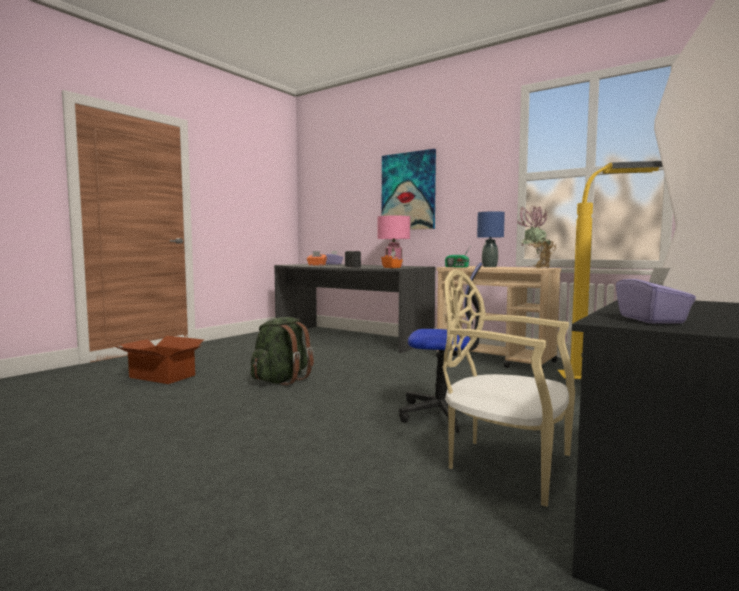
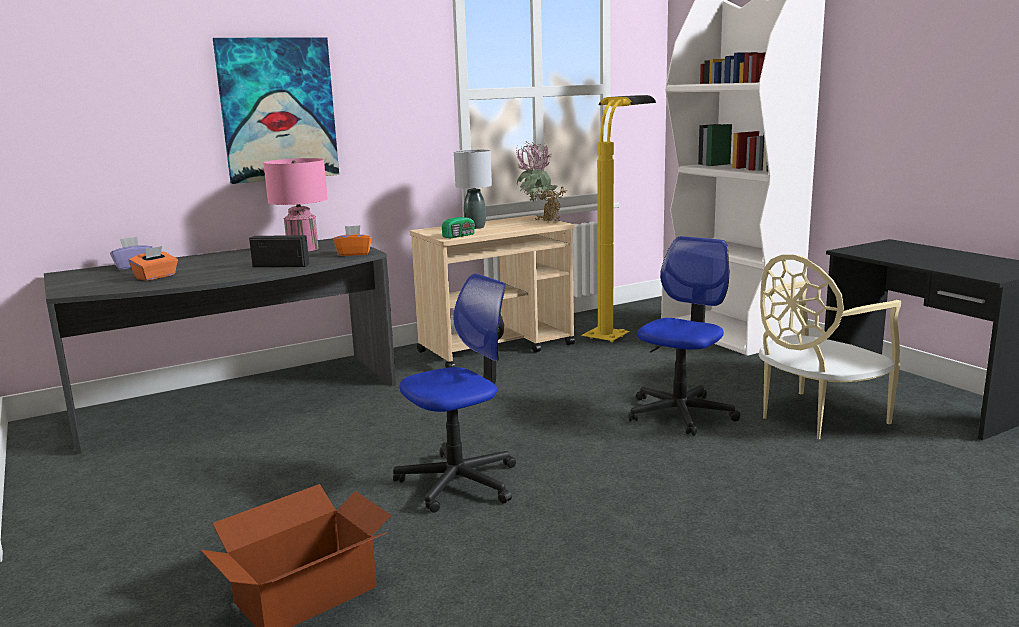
camera: 65 degrees left, 10 degrees up
(281, 380) = (459, 482): green backpack -> office chair
(489, 267) = (475, 227): blue table lamp -> grey table lamp
(652, 320) = (981, 269): purple tissue box -> none

